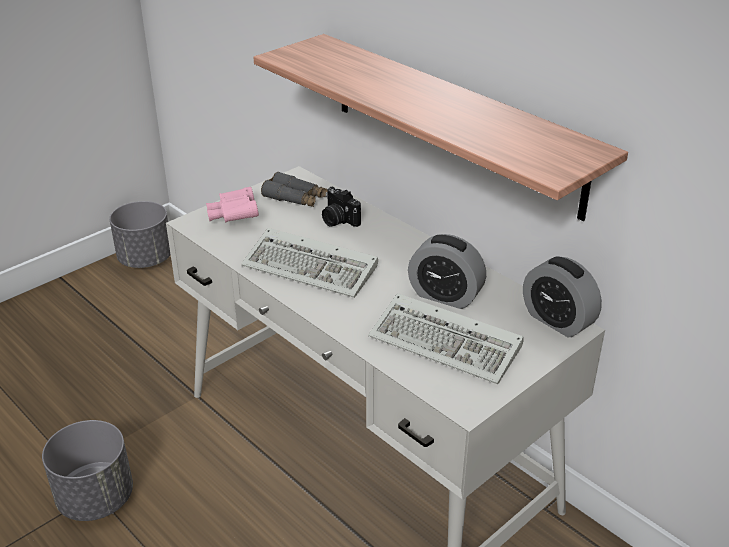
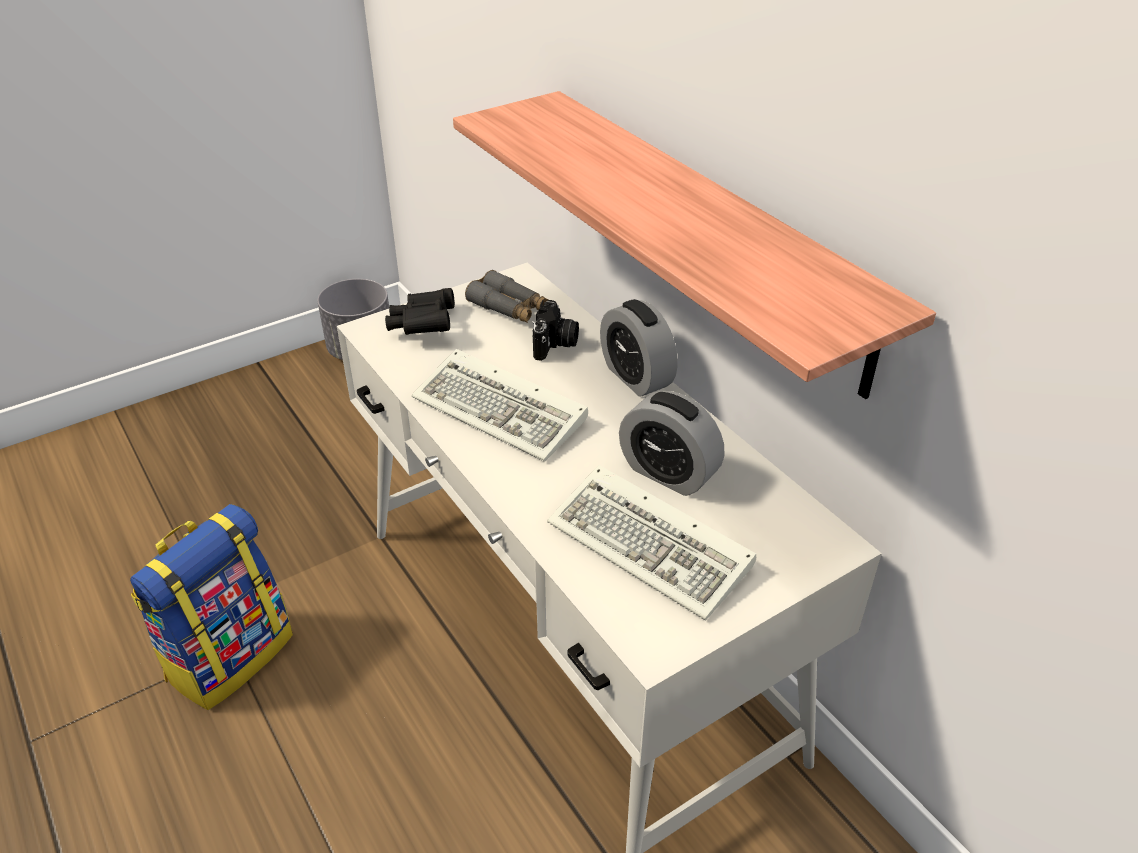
camera: 10 degrees right, 5 degrees up
(96, 498) = (230, 655): grey planter -> backpack
(234, 217) = (423, 326): pink binoculars -> black binoculars
(338, 220) = (555, 344): camera -> camera turned 135 degrees counterclockwise
(557, 321) = (815, 531): alarm clock -> alarm clock (636, 377)

